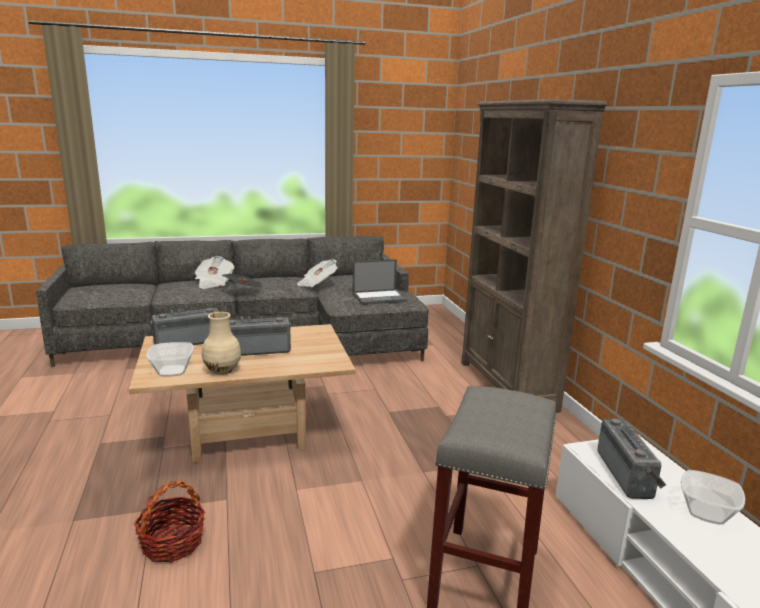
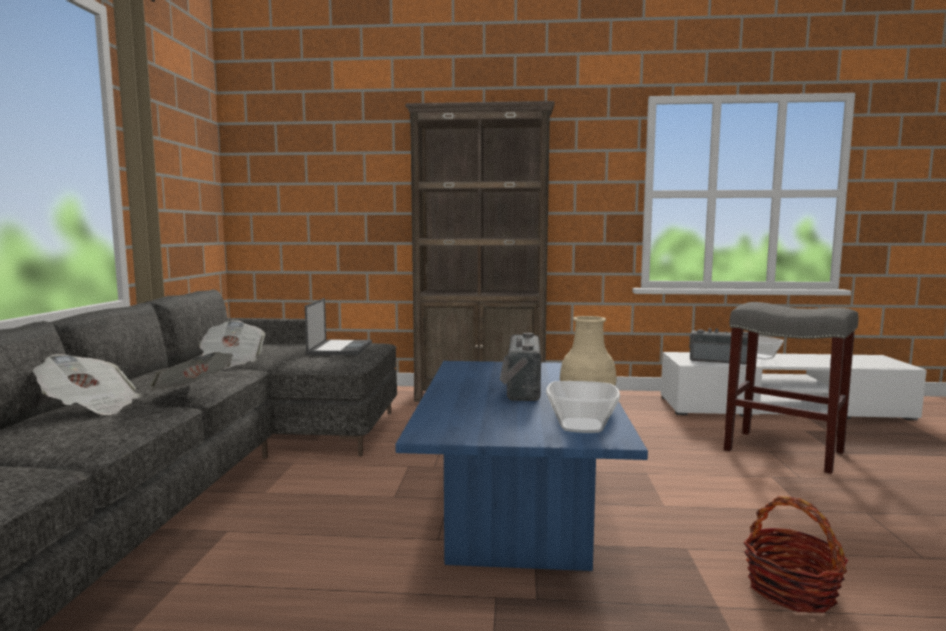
camera: 70 degrees left, 10 degrees down
(188, 341) = (455, 417): radio -> none
(248, 433) = (517, 524): beige coffee table -> blue coffee table

